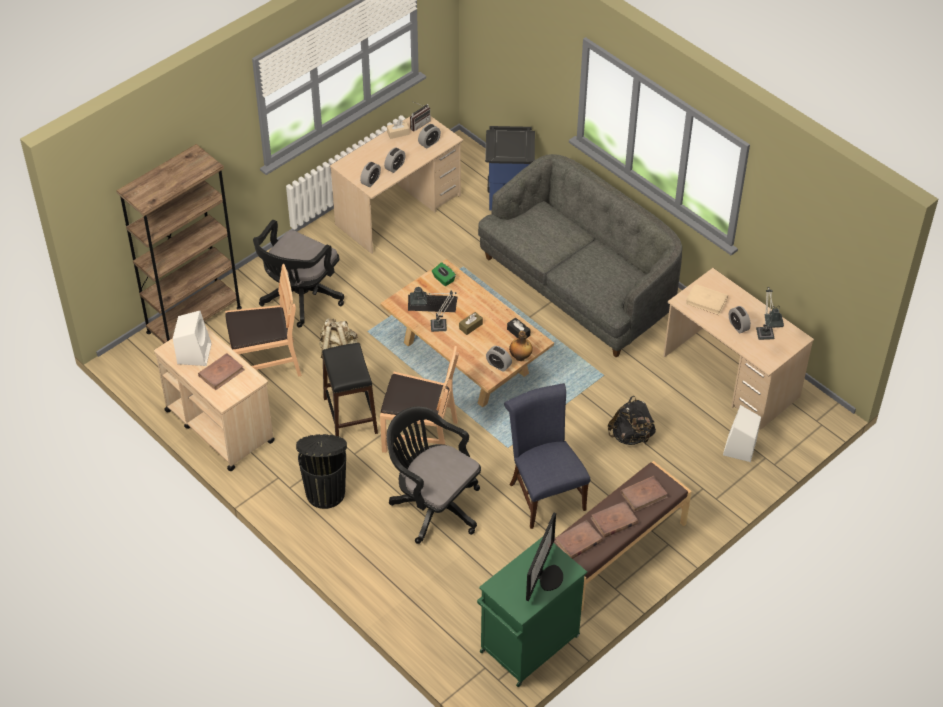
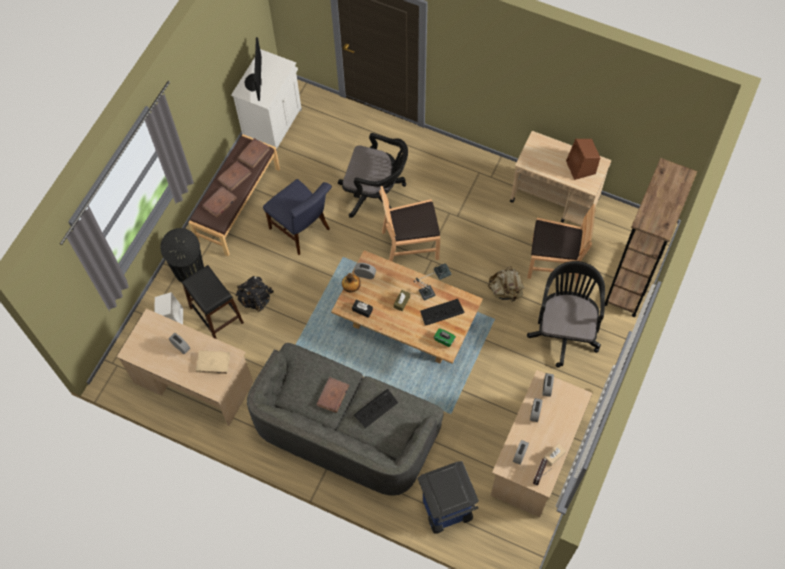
camera: 160 degrees right, 15 degrees up
(194, 353) = (581, 168): white speaker -> brown speaker
(221, 373) = (551, 159): brown book -> brown book (333, 396)
(265, 363) = (554, 262): brown chair -> brown chair turned 135 degrees counterclockwise
(325, 491) = (453, 178): black trash can -> black trash can (189, 272)
(350, 416) = (468, 241): black stool -> black stool (216, 315)
(528, 645) = (273, 124): green cabinet -> white cabinet
(546, 238) = (376, 408): none -> keyboard
(765, 337) = (156, 343): table lamp -> none

